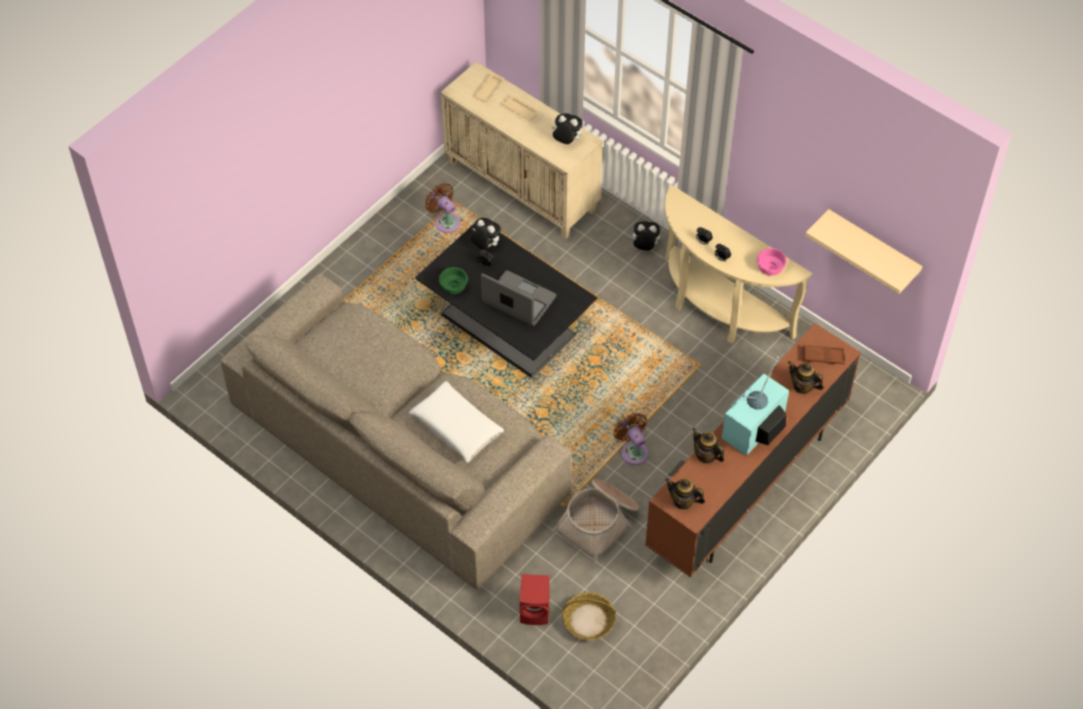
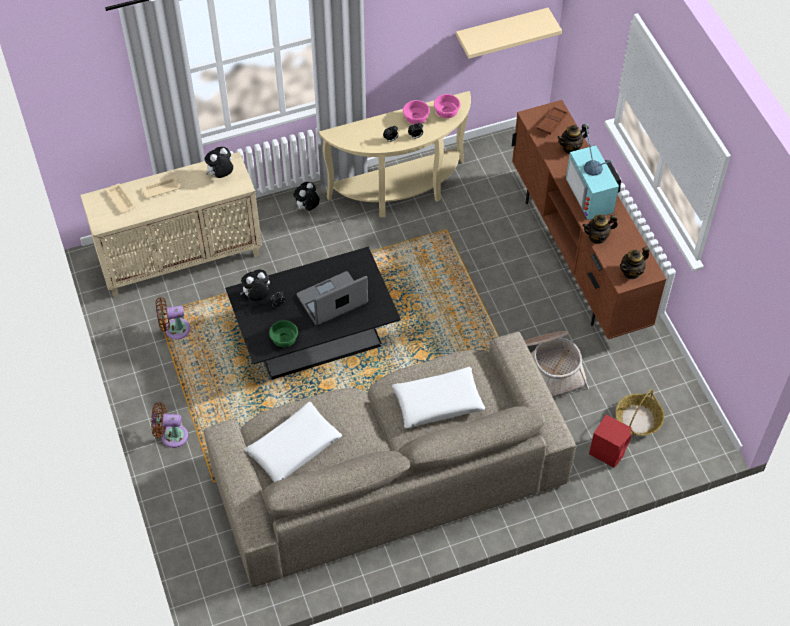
camera: 60 degrees left, 0 degrees up
(344, 345) = (293, 447): none -> white pillow
(633, 450) = (498, 312): brown fan -> brown fan (171, 436)
(744, 248) = (415, 118): none -> pink bowl

